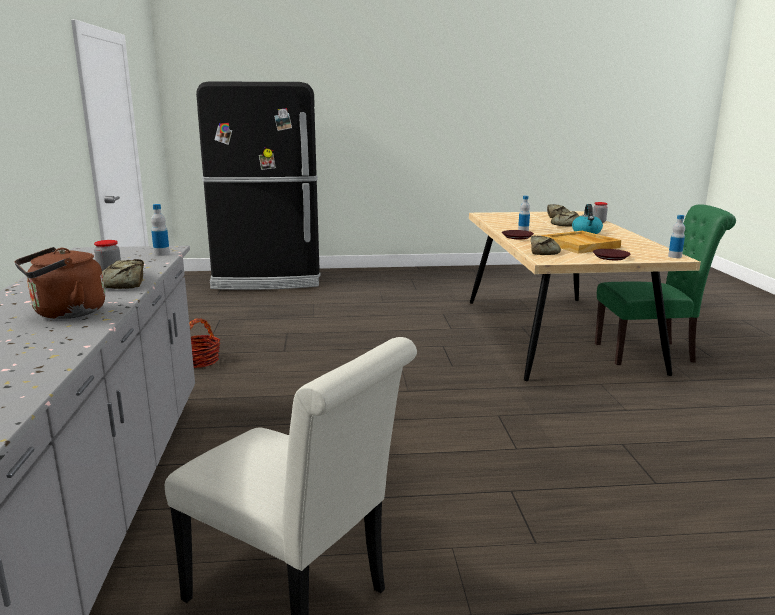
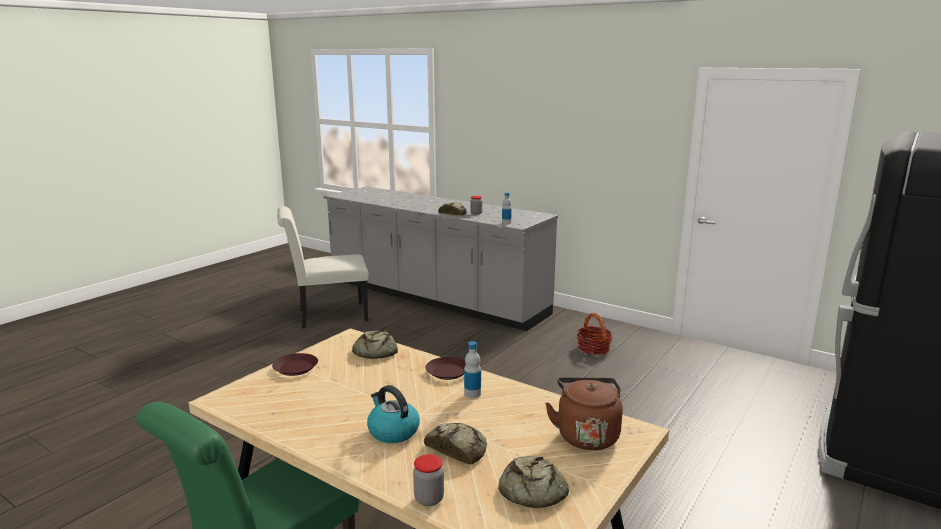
camera: 130 degrees right, 0 degrees up
(65, 313) = (424, 205): brown kettle -> brown kettle (586, 435)
(580, 245) = (355, 383): beige tray -> none
(675, 256) = (223, 401): bottle -> none

